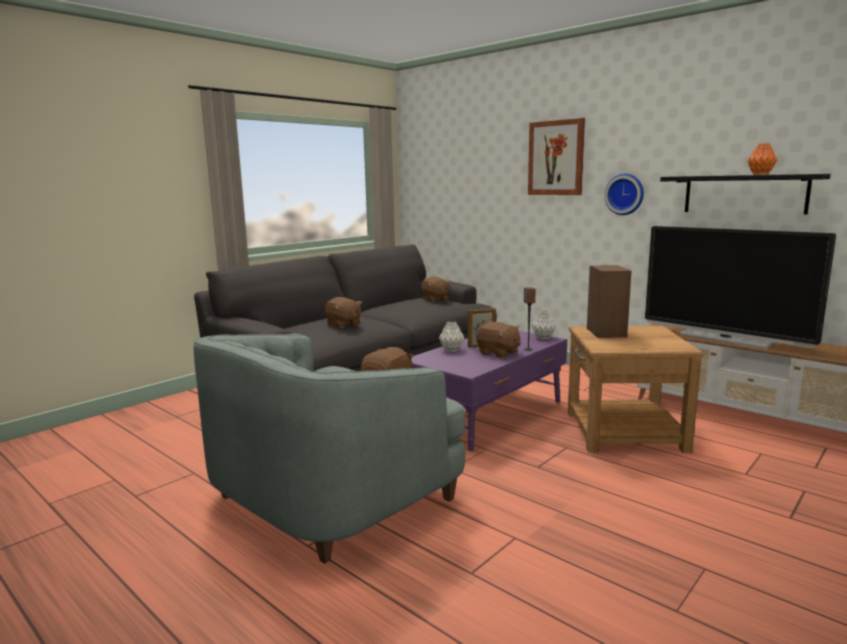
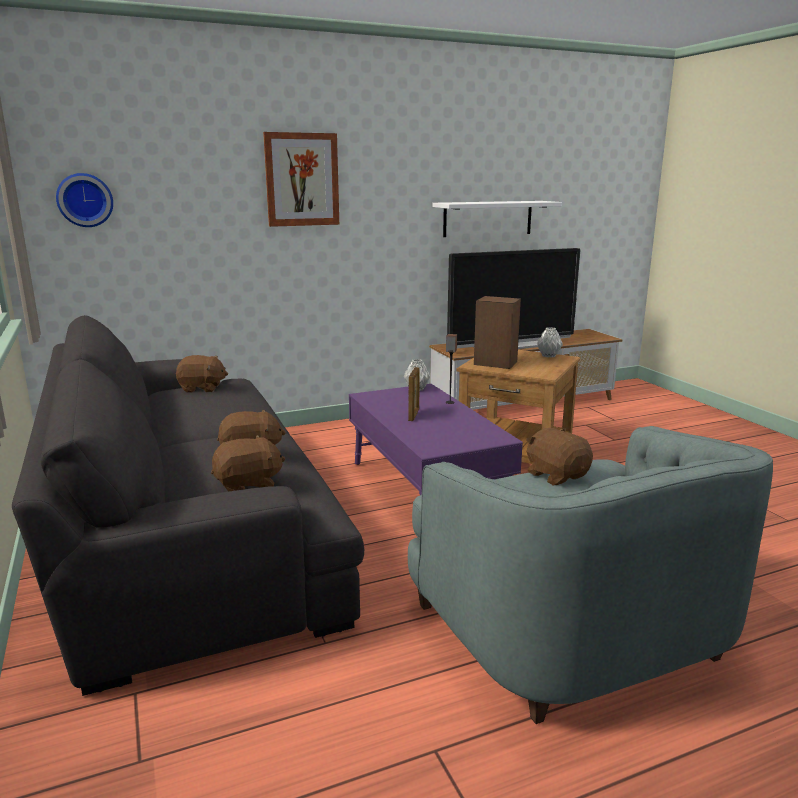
camera: 65 degrees left, 5 degrees up
(452, 350) = (413, 429): grey vase -> grey vase (548, 356)
(498, 353) = (449, 415): brown plush toy -> brown plush toy (248, 485)
(625, 194) = (386, 221): wall clock -> wall clock (85, 200)
(744, 194) = (488, 218): black shelf -> white shelf
(760, 174) = (508, 201): orange vase -> none

